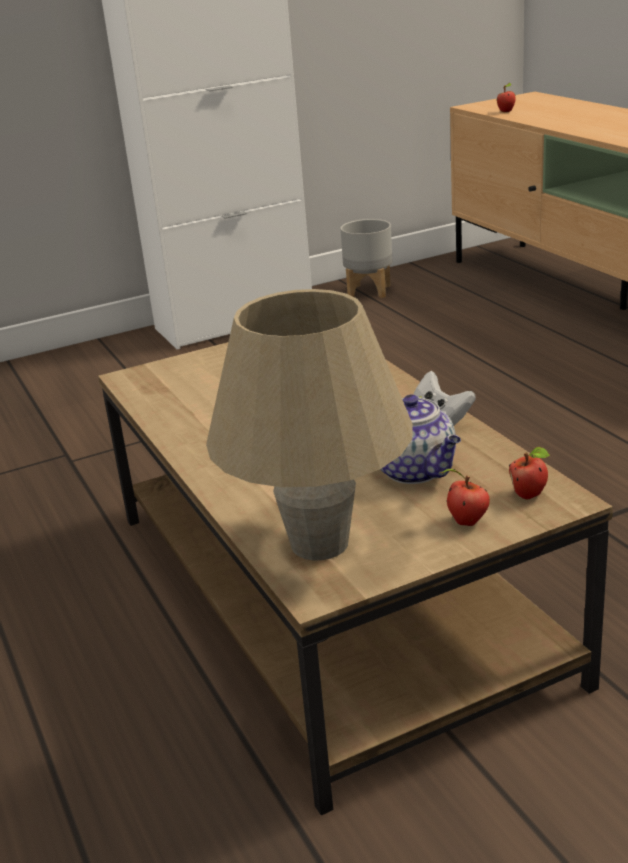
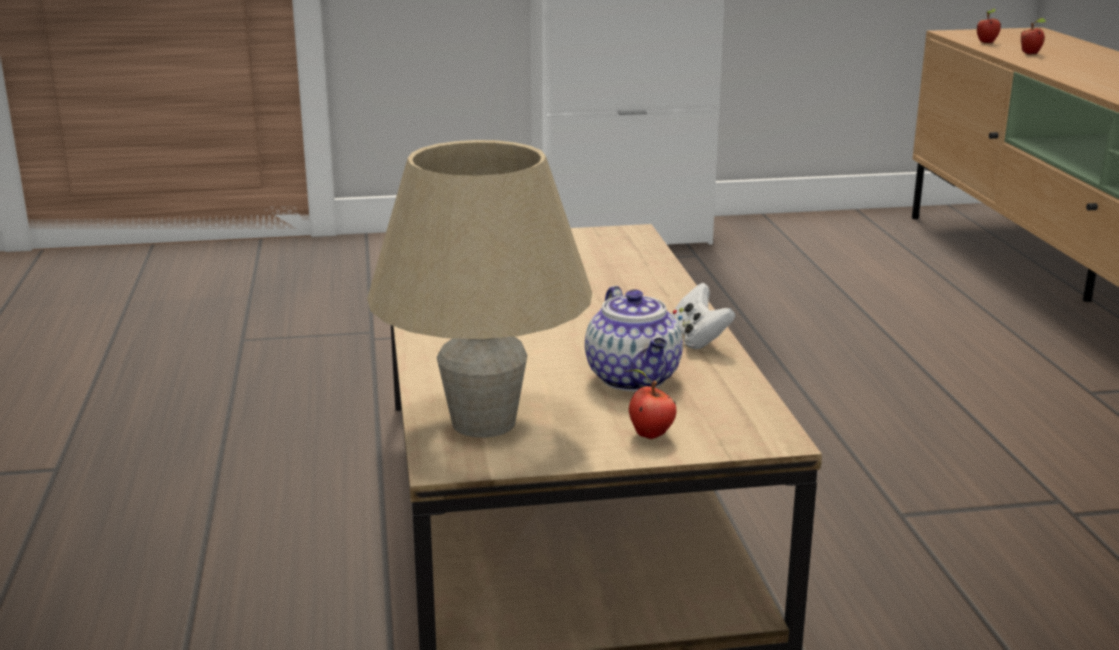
camera: 15 degrees right, 5 degrees down
(369, 291) = (790, 231): grey planter -> none
(529, 495) = (737, 425): apple -> apple (1031, 53)

